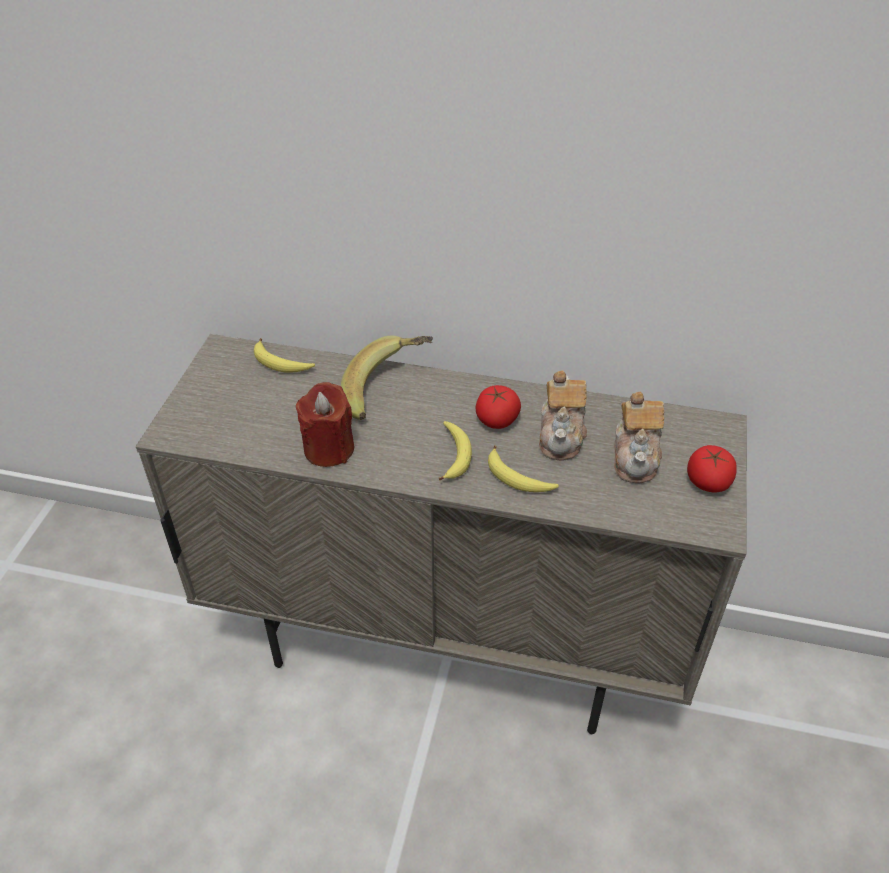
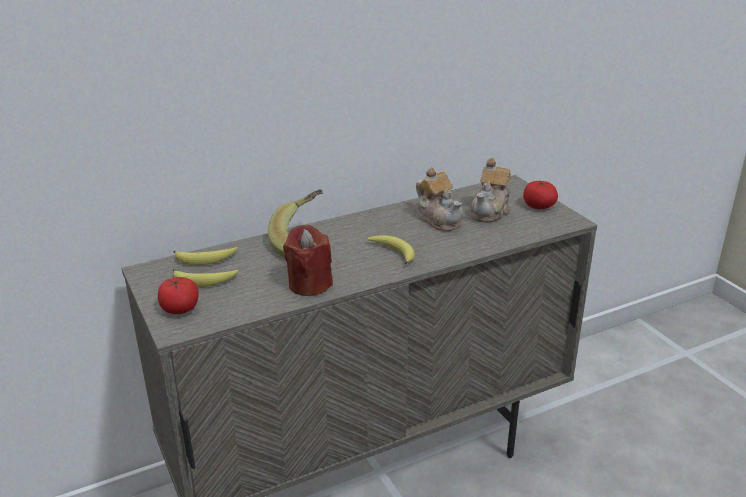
camera: 40 degrees left, 15 degrees down
(497, 419) = (392, 227): tomato -> tomato (180, 308)
(517, 478) = (445, 246): banana -> banana (204, 281)
(636, 457) = (490, 211): teapot -> teapot turned 60 degrees clockwise

